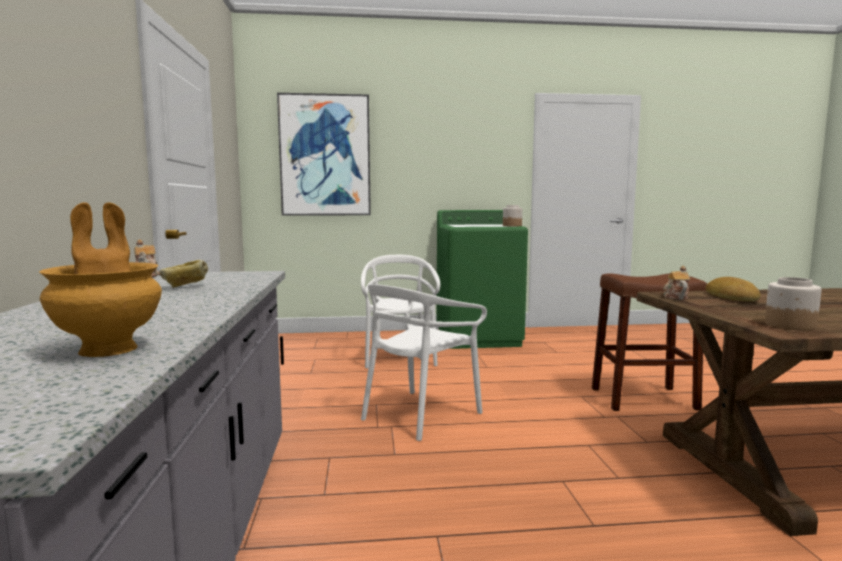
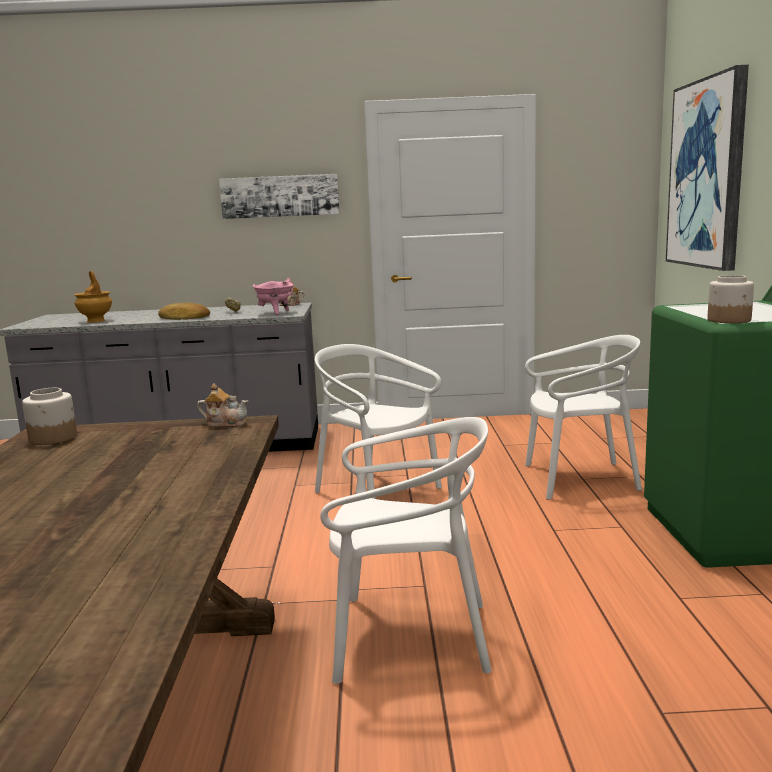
camera: 95 degrees right, 5 degrees up
(86, 98) = (280, 196): none -> picture
(240, 276) = (275, 313): none -> pink cooking pot
(643, 398) = (410, 637): brown stool -> white chair
(733, 297) = (201, 447): bread -> bread (184, 318)

